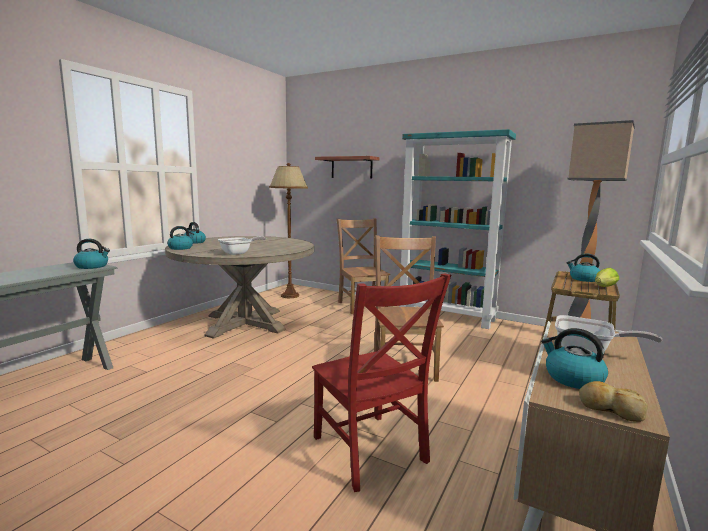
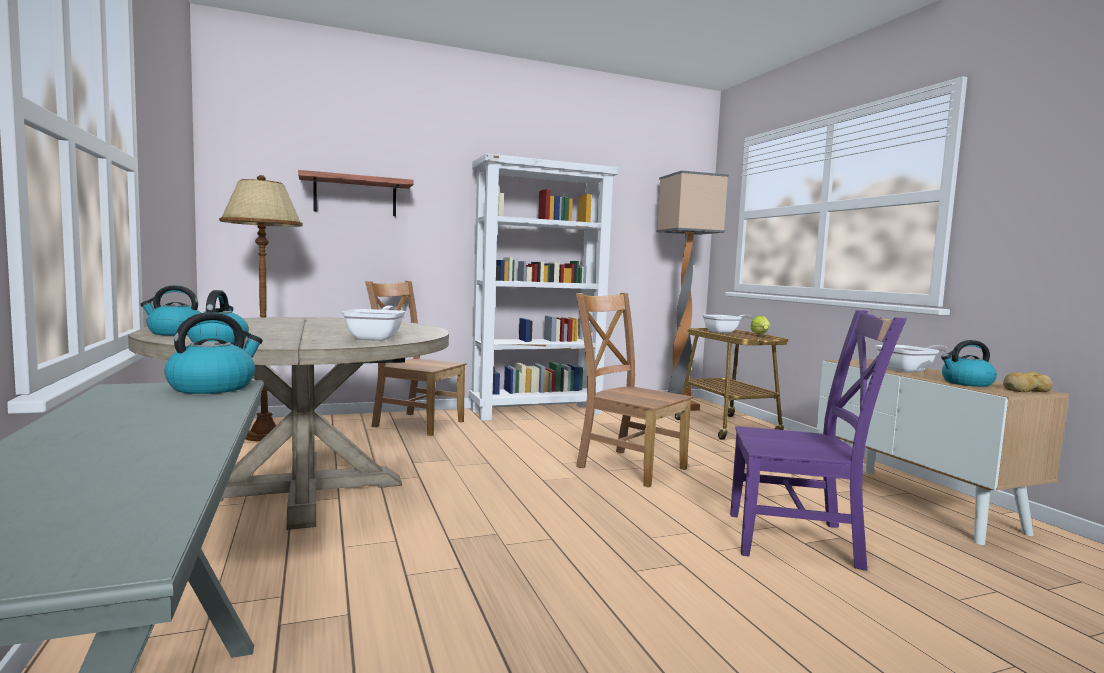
camera: 50 degrees left, 5 degrees down
(371, 452) = (799, 540): red chair -> purple chair
(447, 316) = (537, 412): turquoise bookcase -> white bookcase
(583, 279) = (724, 332): kettle -> frying pan

